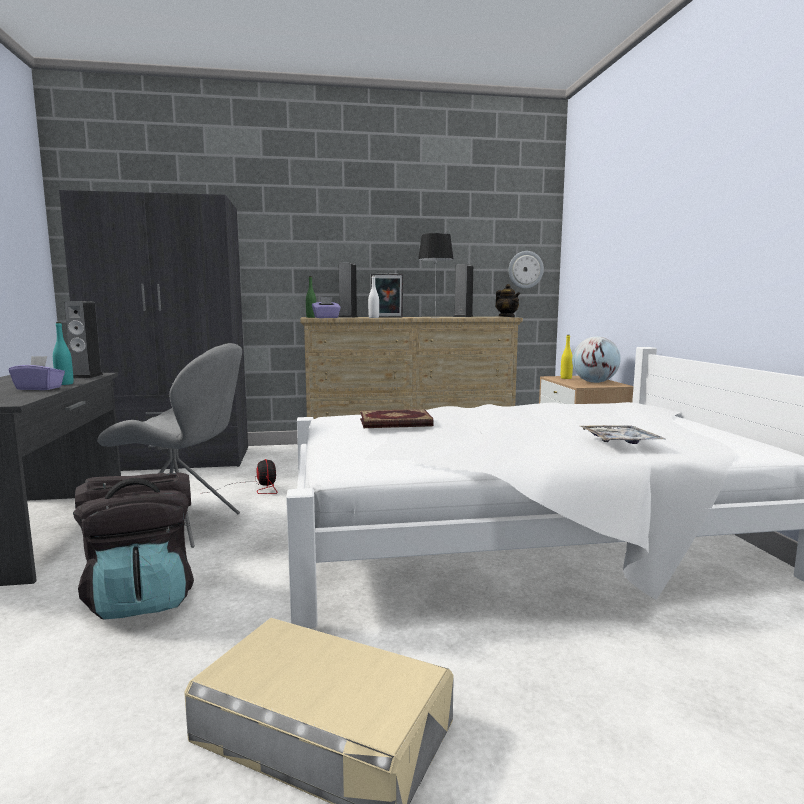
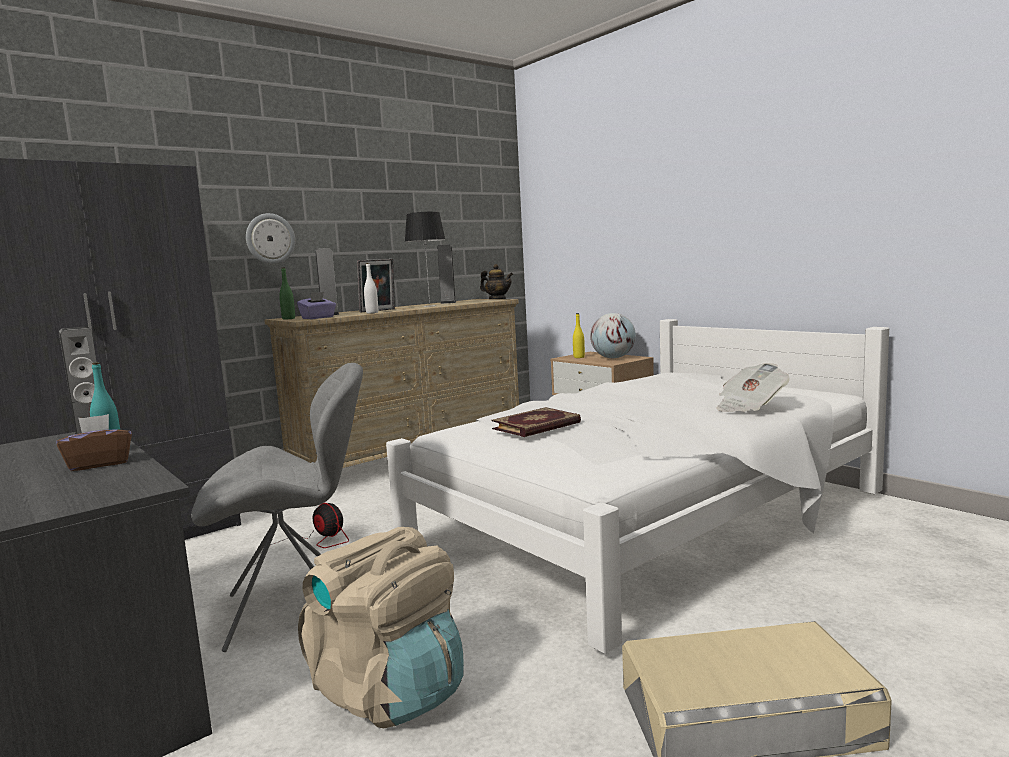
camera: 30 degrees left, 0 degrees up
(39, 388) = (100, 463): purple tissue box -> brown tissue box
(143, 597) = (389, 691): black backpack -> beige backpack
(525, 269) = (494, 247): wall clock -> wall clock (270, 239)
(619, 441) = (749, 407): tray -> newspaper

